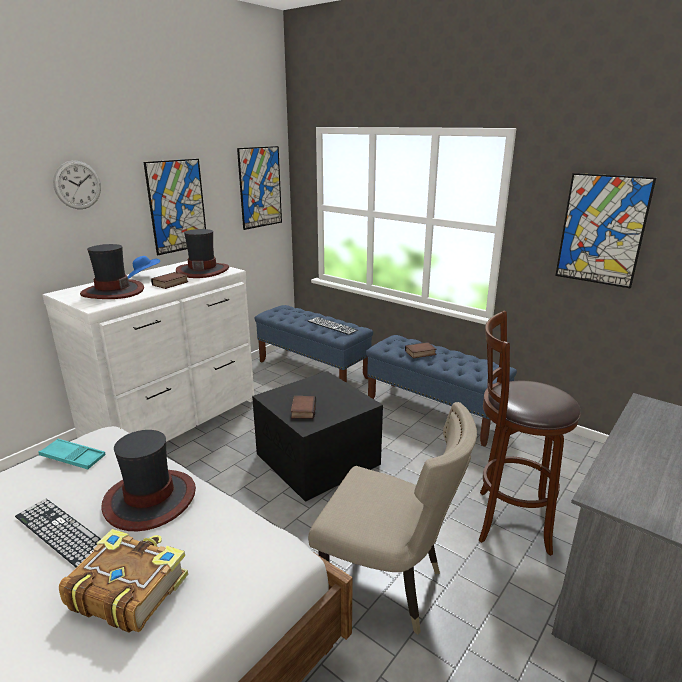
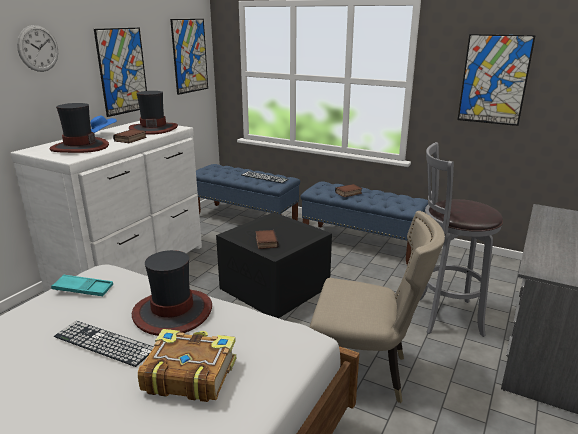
camera: 10 degrees left, 0 degrees up
(507, 520) = (444, 316): brown stool -> grey stool

